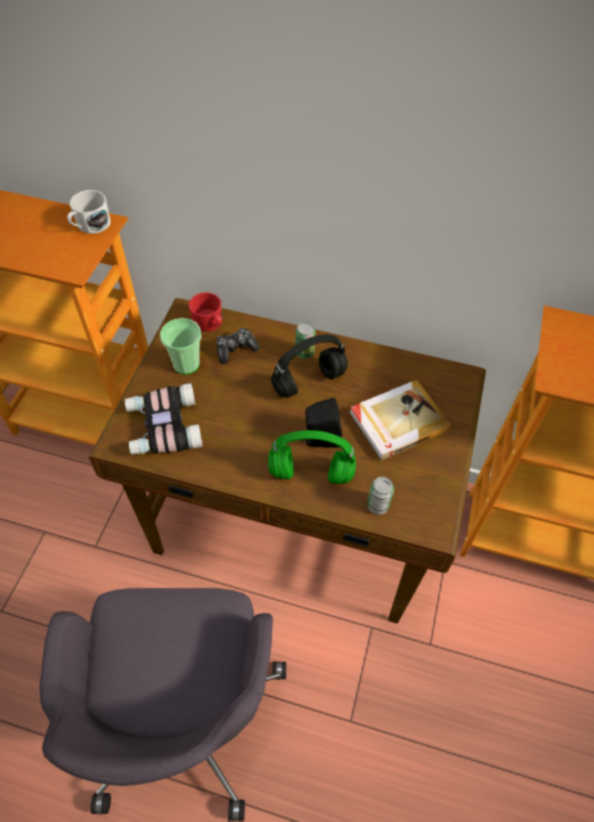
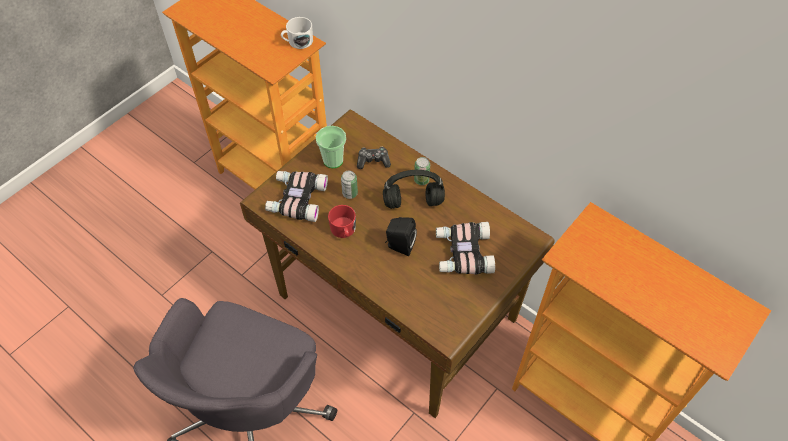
camera: 25 degrees right, 0 degrees up
(209, 323) = (364, 136): red mug -> red mug (343, 230)
(309, 473) = (379, 266): green headphones -> none
(377, 505) = (415, 306): can -> can (350, 193)
(397, 421) = (462, 253): book -> binoculars

